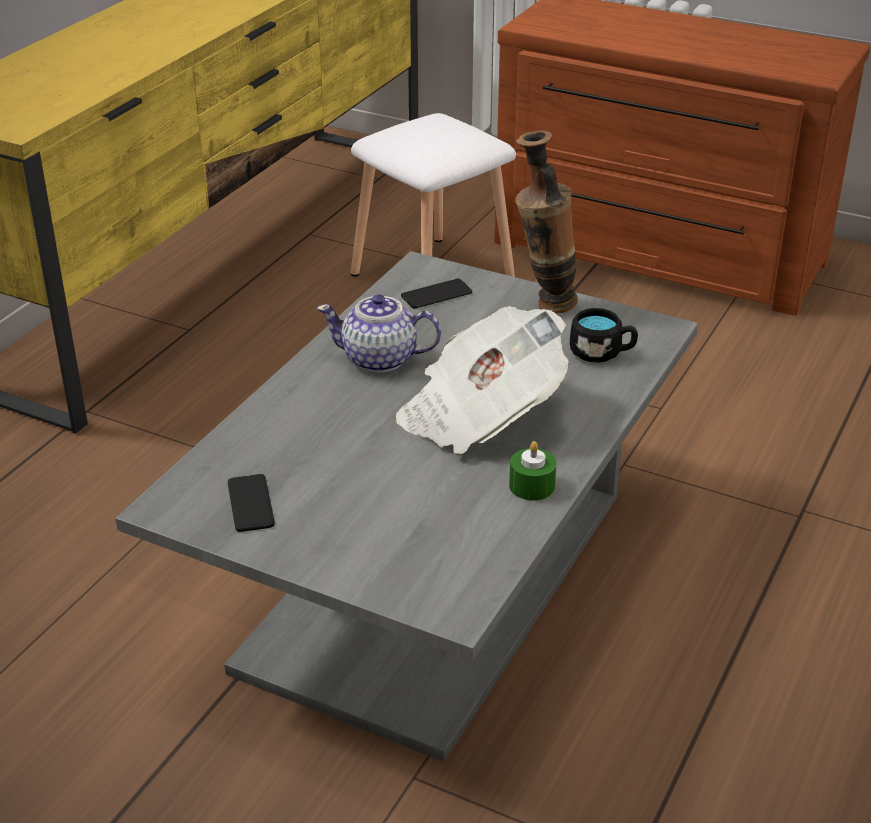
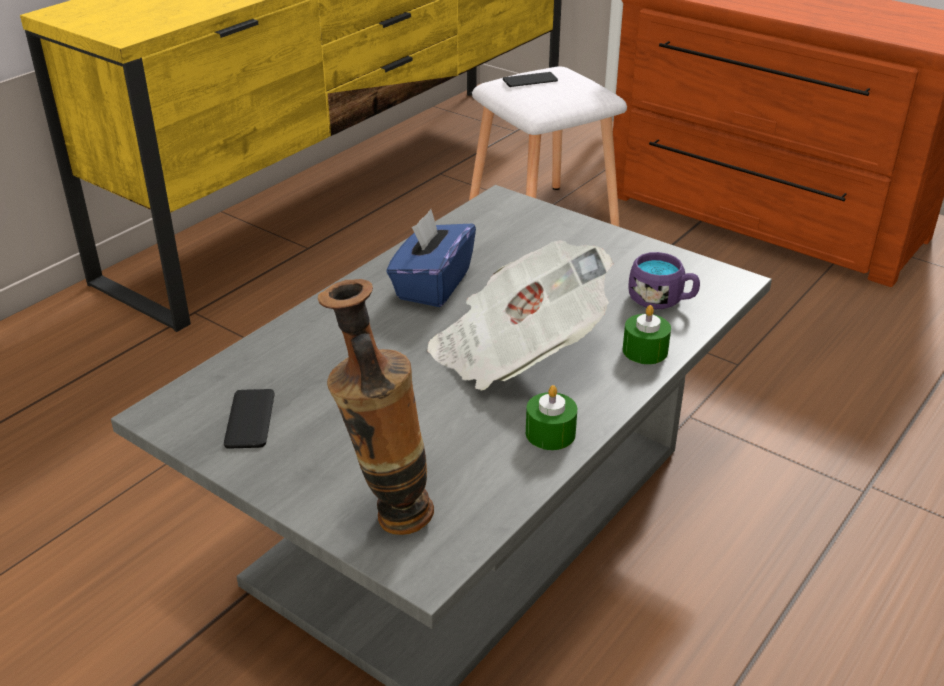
camera: 10 degrees right, 0 degrees up
(380, 359) = (432, 285): teapot -> blue tissue box
(436, 294) = (508, 227): phone -> phone (530, 80)
(543, 305) = (613, 247): vase -> vase (386, 515)
(598, 402) = (645, 351): none -> green candle
(602, 353) = (662, 300): black mug -> purple mug

